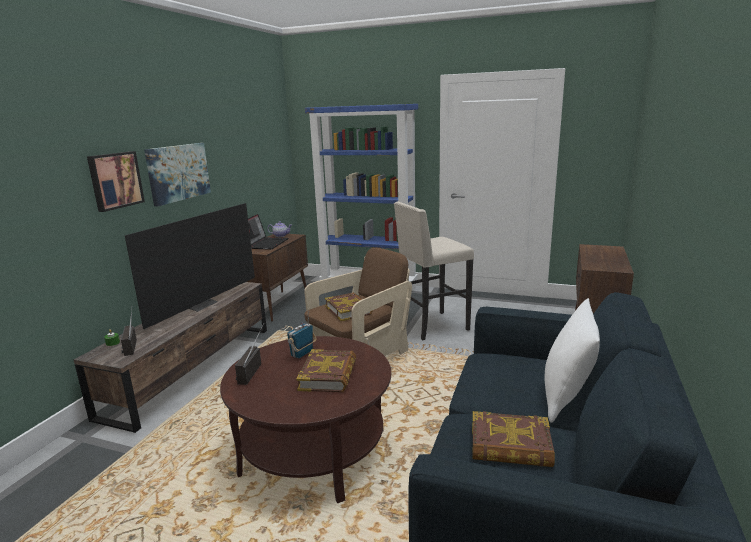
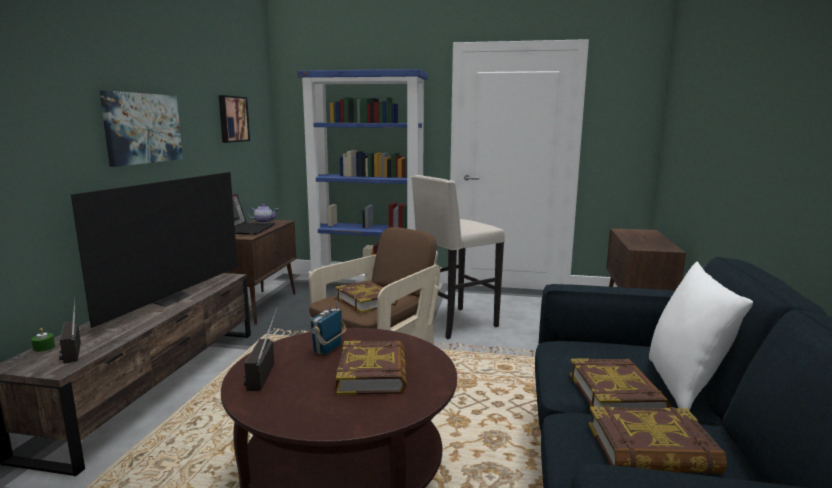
camera: 10 degrees left, 5 degrees down
(115, 180) = (57, 124): picture -> picture (232, 119)
(507, 402) = (616, 394): none -> book

